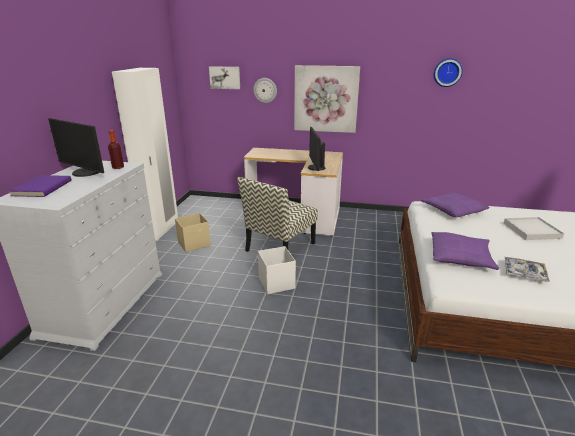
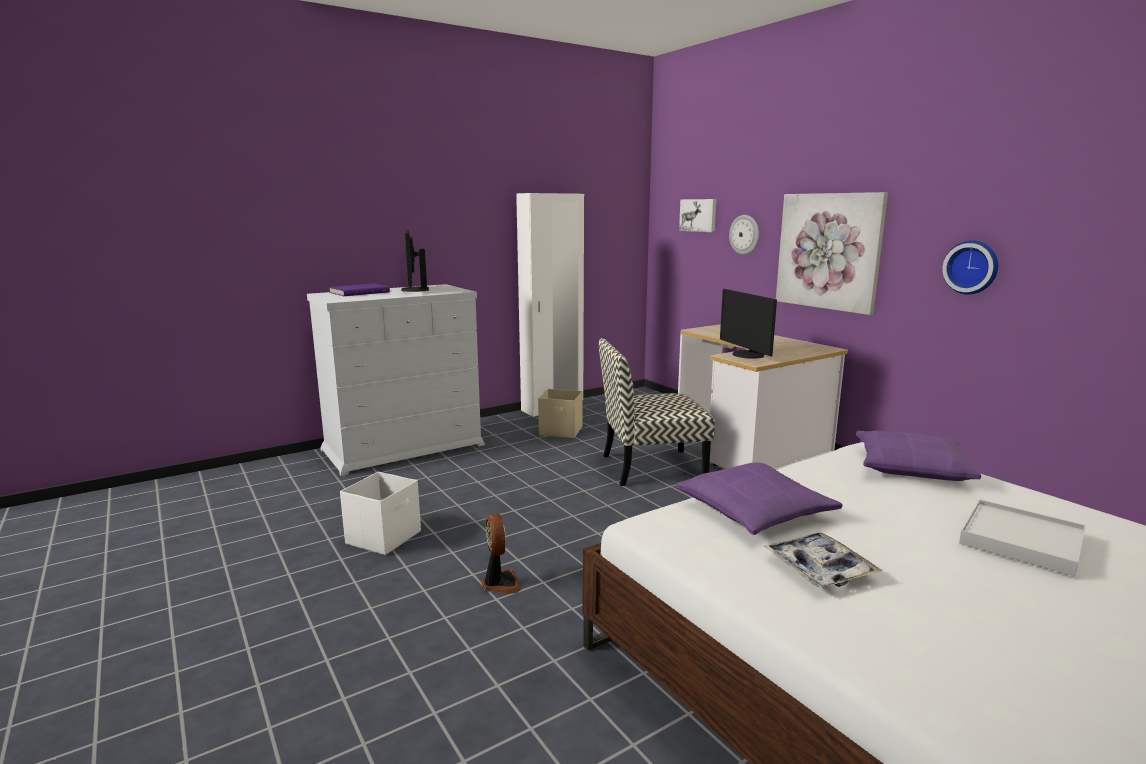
camera: 45 degrees right, 10 degrees down
(118, 167) = (447, 291): bottle -> none
(276, 283) = (579, 497): white storage box -> white storage box (385, 537)
(315, 168) = (746, 355): monitor -> monitor turned 60 degrees counterclockwise
(328, 356) = (499, 583): none -> fan
(447, 72) = (1067, 200): wall clock -> wall clock (972, 267)

